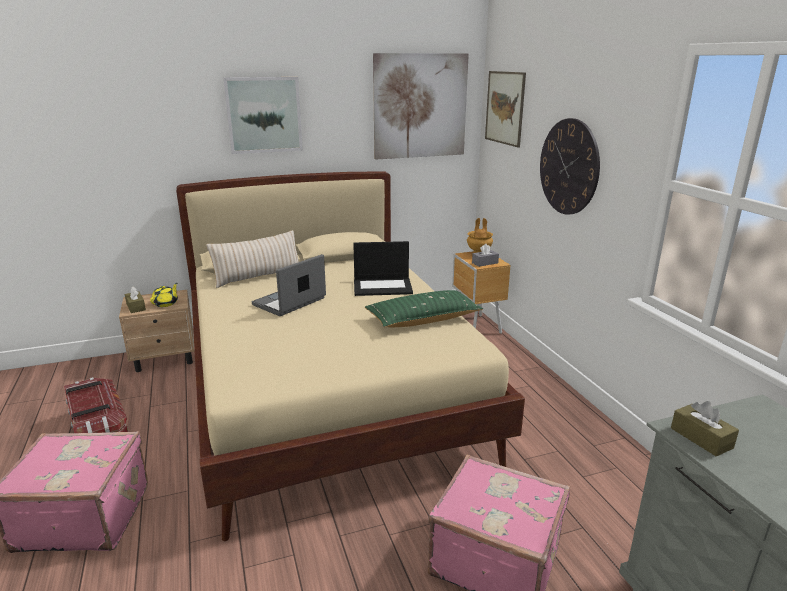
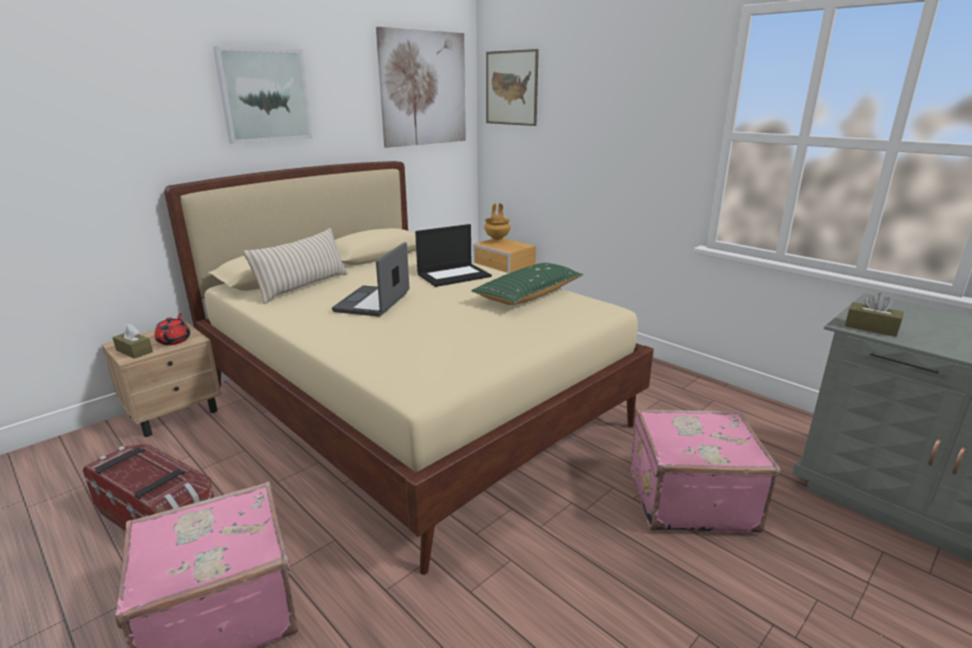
camera: 25 degrees left, 0 degrees up
(166, 303) = (174, 340): yellow teapot -> red teapot
(485, 263) = (512, 247): grey tissue box -> none
(569, 167) = (605, 136): wall clock -> none

